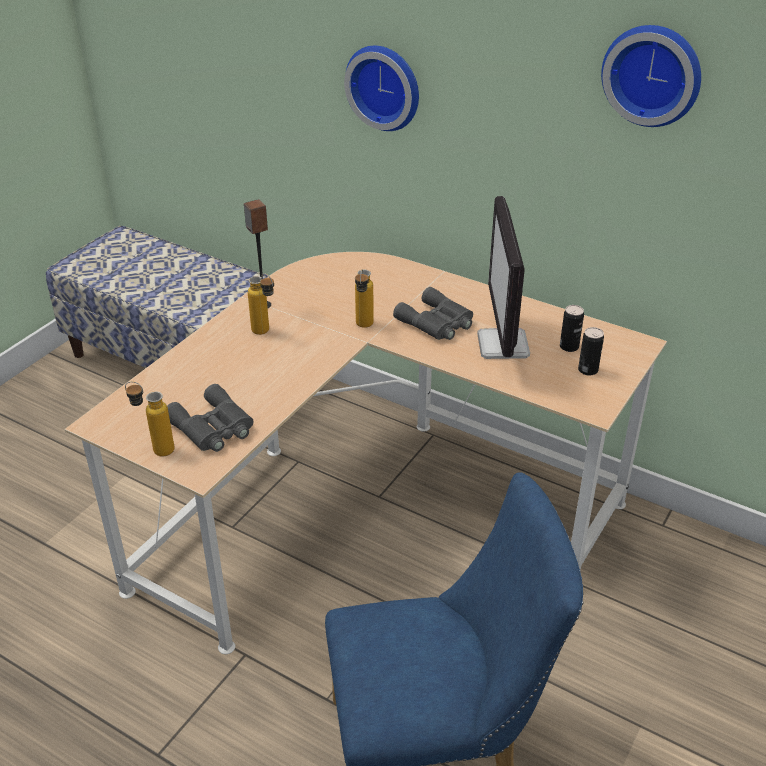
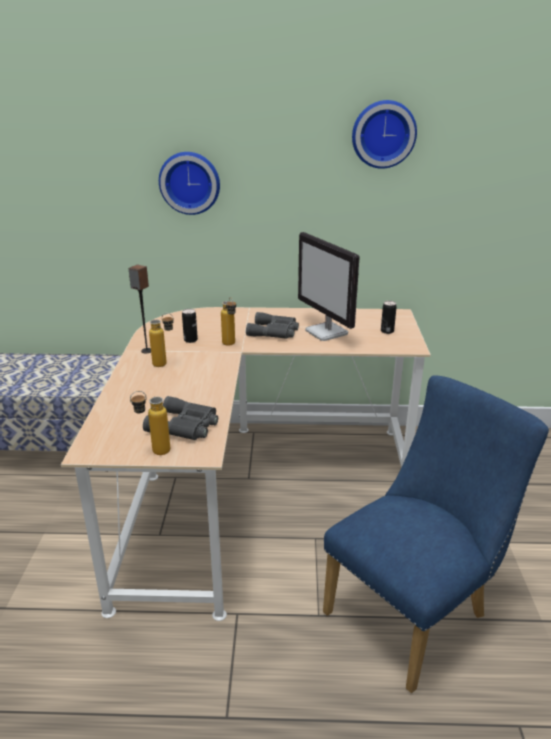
camera: 30 degrees left, 10 degrees down
(569, 347) = (364, 324): can -> can (190, 340)

